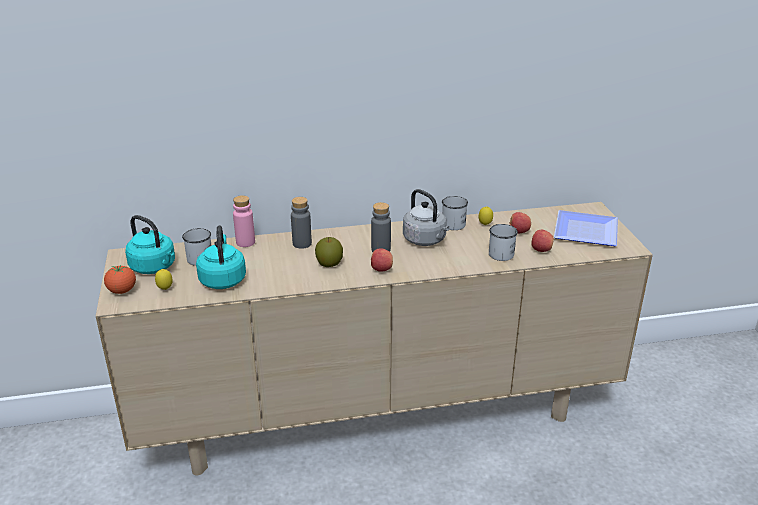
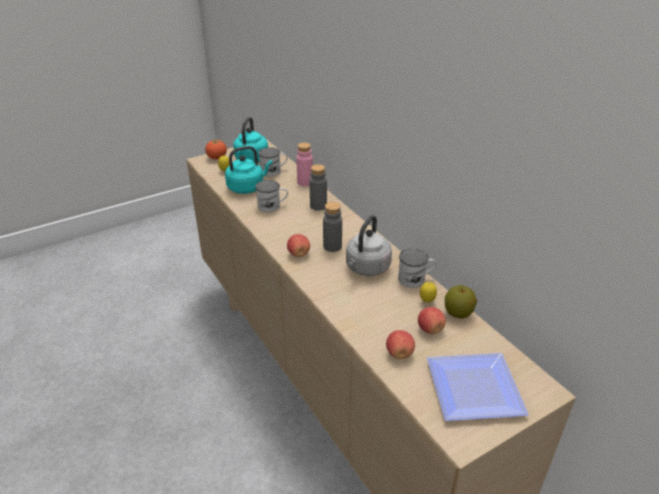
camera: 70 degrees right, 5 degrees up
(329, 264) = (293, 226): apple -> apple (458, 313)
(501, 252) = (375, 323): white mug -> white mug (272, 206)

